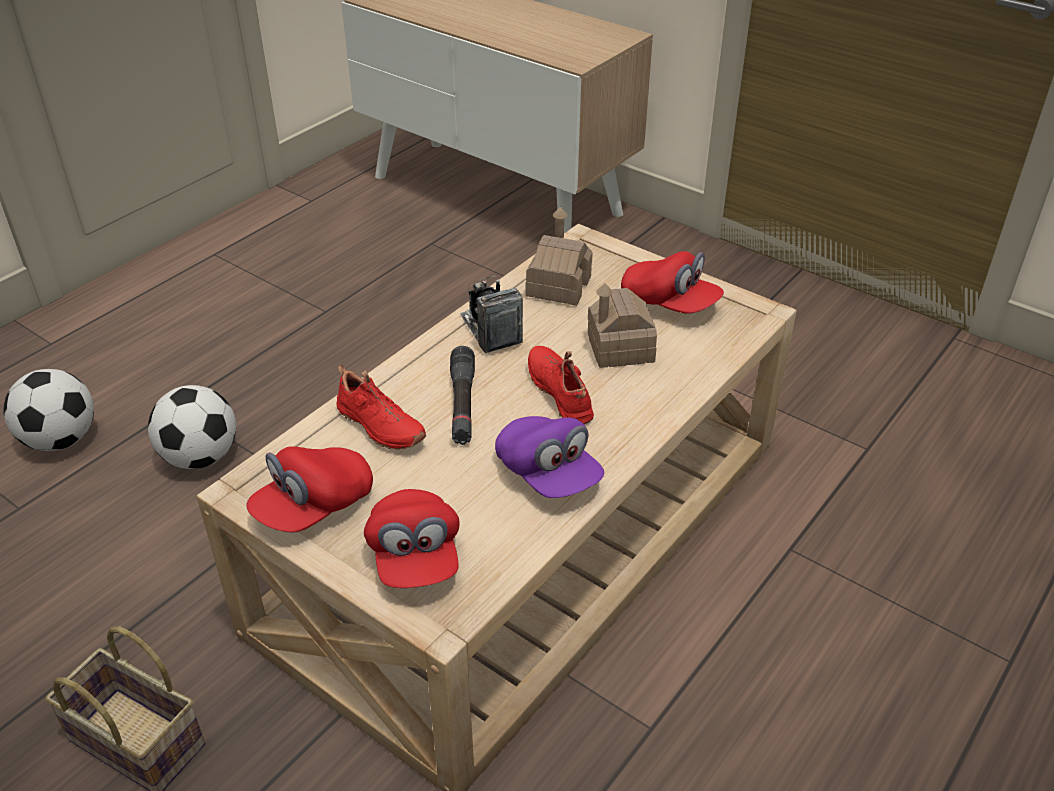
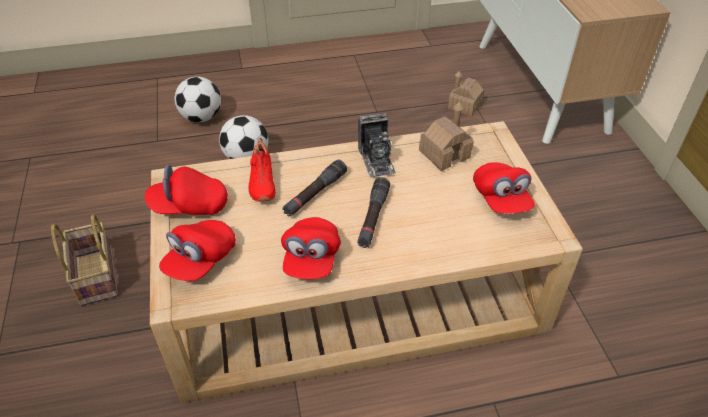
camera: 40 degrees right, 5 degrees up
(490, 330) = (376, 160): camera -> camera turned 150 degrees clockwise
(548, 474) = (311, 259): purple cap -> red cap
(562, 392) = (373, 217): red shoe -> black flashlight
(620, 348) = (437, 210): toy house -> toy house (464, 105)

